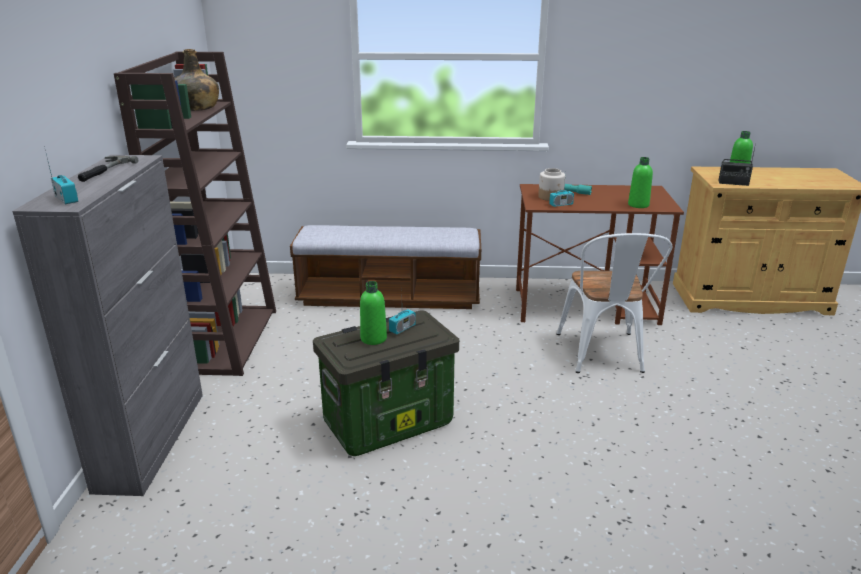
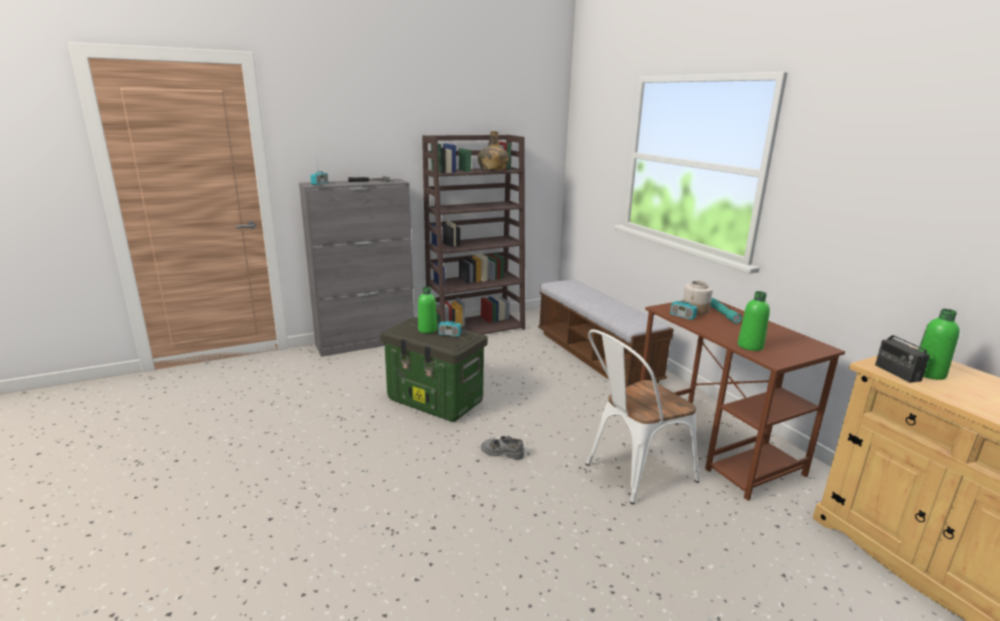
camera: 60 degrees right, 5 degrees down
(528, 410) = (502, 452): none -> grey shoe

